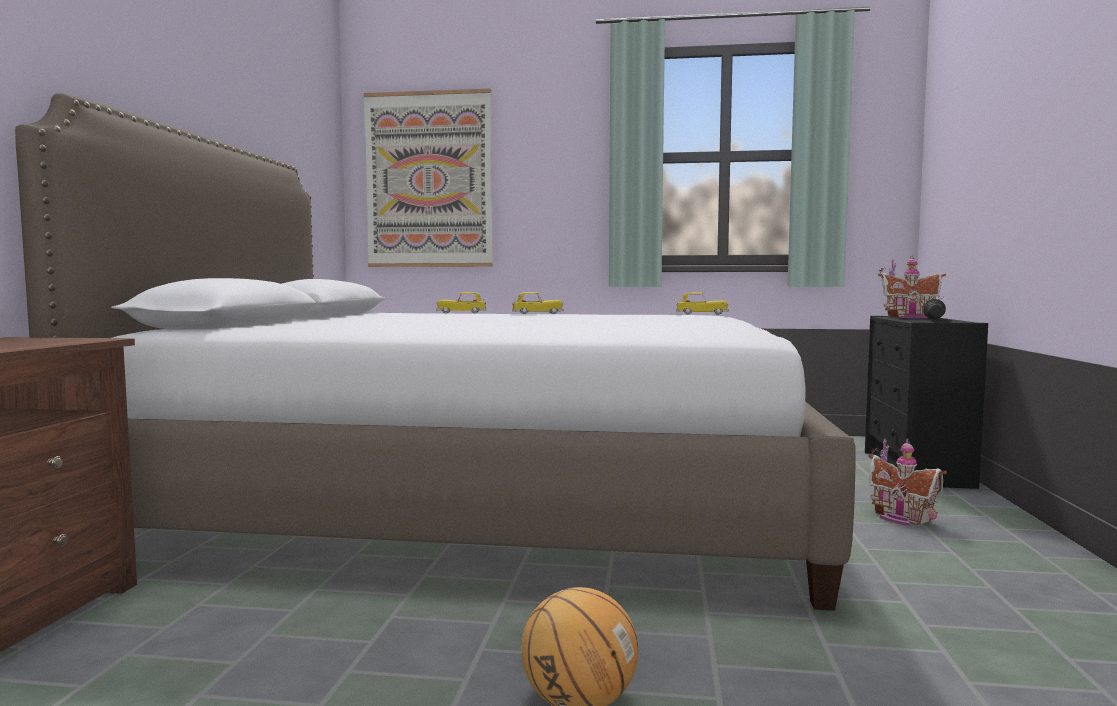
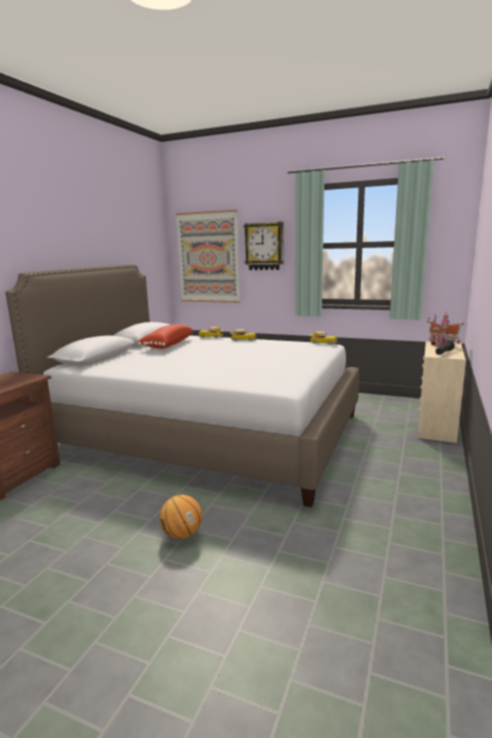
camera: 15 degrees right, 10 degrees up
(381, 317) = (167, 345): none -> red pillow
(545, 158) = (264, 246): none -> wall clock
(900, 518) = (393, 459): toy house -> none
(917, 469) = (436, 426): black dresser -> beige dresser

